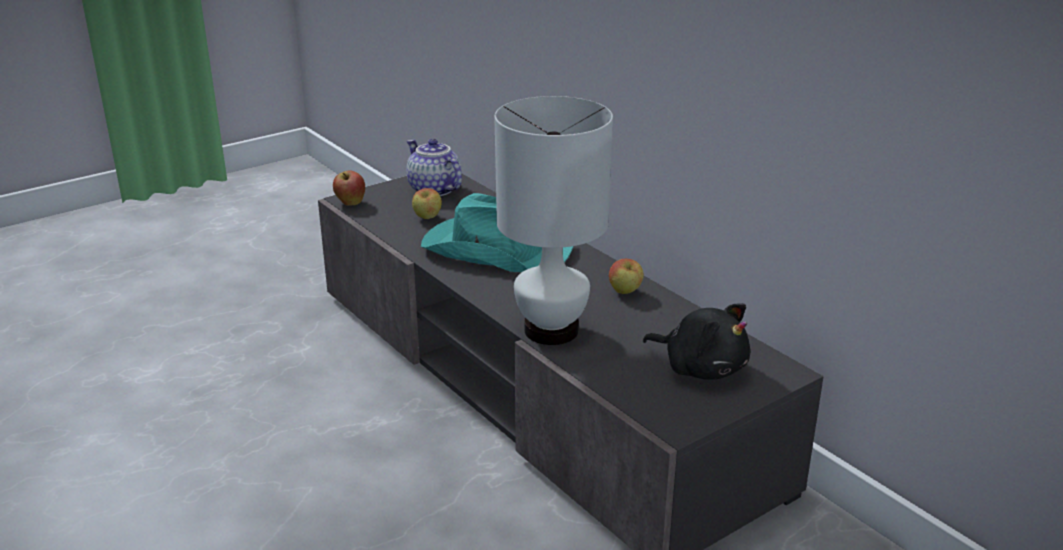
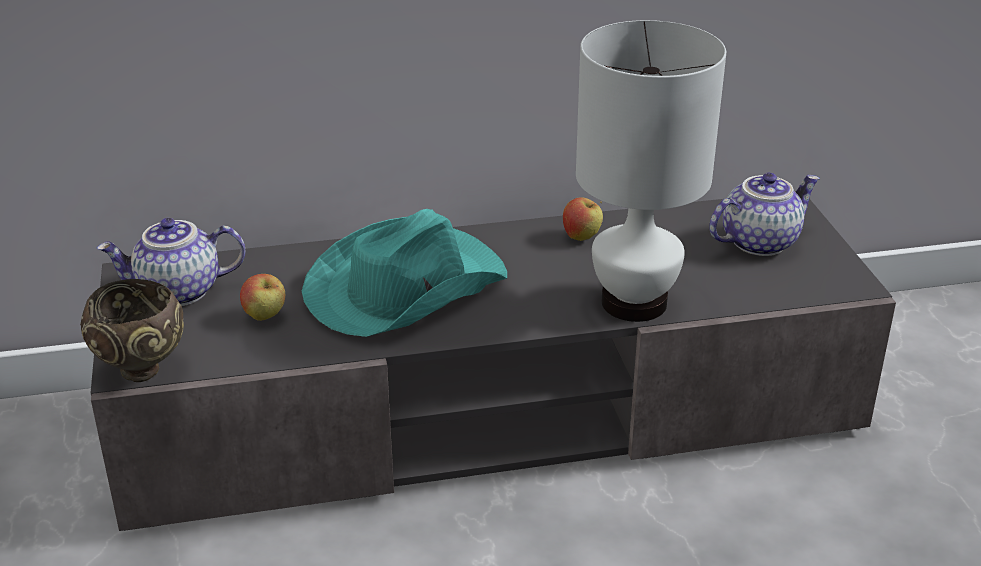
camera: 65 degrees left, 5 degrees up
(350, 203) = (143, 371): apple -> brown bowl
(701, 368) = (759, 241): black plush toy -> teapot

